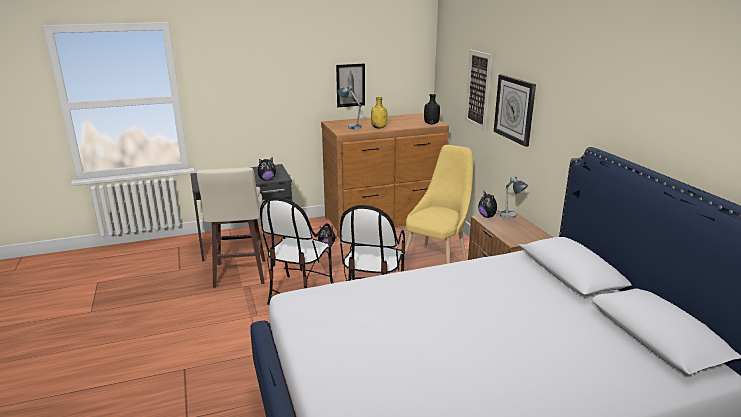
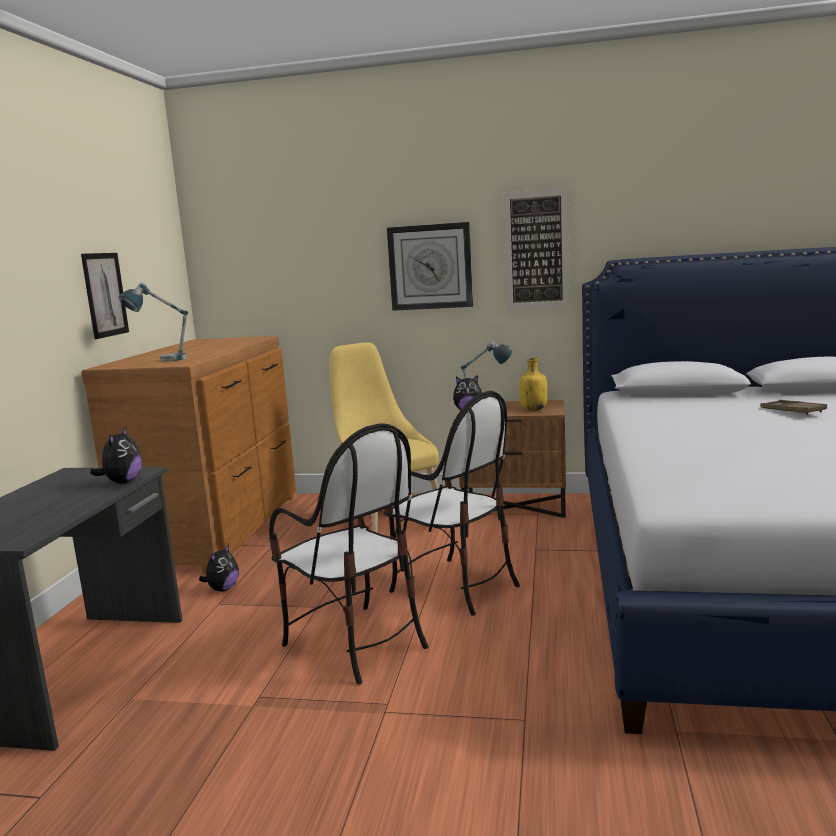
camera: 60 degrees left, 10 degrees down
(239, 274) = (198, 702): beige stool -> none
(379, 127) = (208, 352): yellow bottle -> yellow bottle (533, 409)
(431, 123) = (252, 339): black bottle -> none
(478, 89) = (331, 264): picture -> picture (536, 250)
(542, 325) = (792, 411): none -> brown tray

